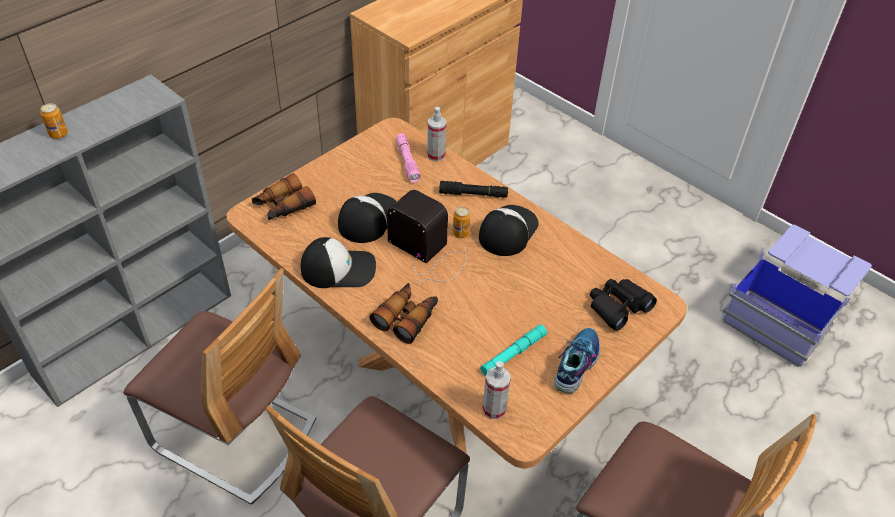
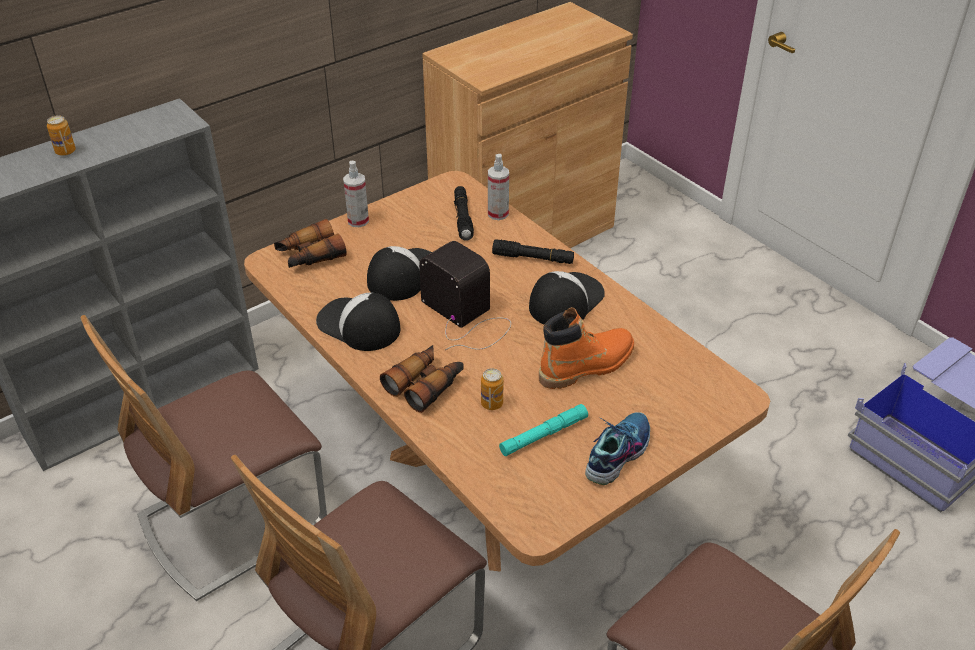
camera: 10 degrees right, 5 degrees down
(235, 435) = (233, 521): chair -> chair turned 105 degrees clockwise
(339, 268) = (358, 325): cap -> cap turned 150 degrees counterclockwise
(407, 161) = (463, 218): pink flashlight -> black flashlight
(460, 233) = (509, 299): can -> can (492, 403)
(494, 409) = (507, 494): spray bottle -> spray bottle (358, 221)
(536, 288) = (586, 366): none -> orange boot
(618, 307) = (683, 395): black binoculars -> none

